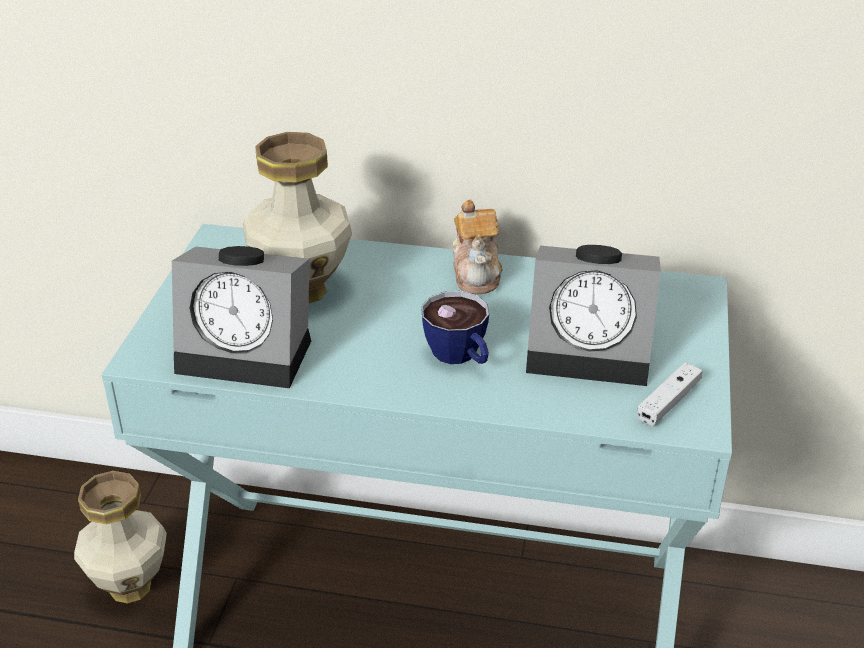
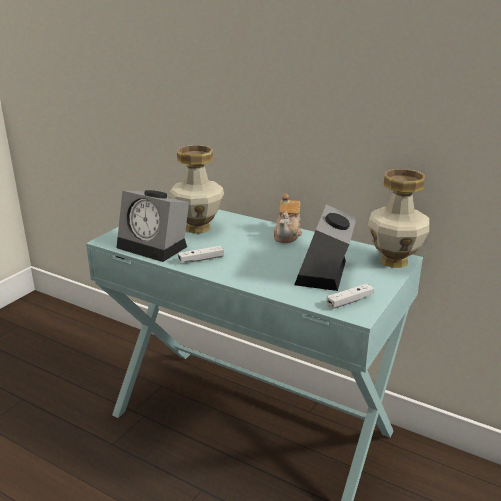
camera: 20 degrees right, 10 degrees down
(130, 588) = (111, 378): vase -> vase (394, 261)
(358, 366) = (201, 259): none -> white game controller
(460, 357) = (254, 264): cup -> none
(593, 351) = (324, 274): alarm clock -> alarm clock turned 75 degrees clockwise

